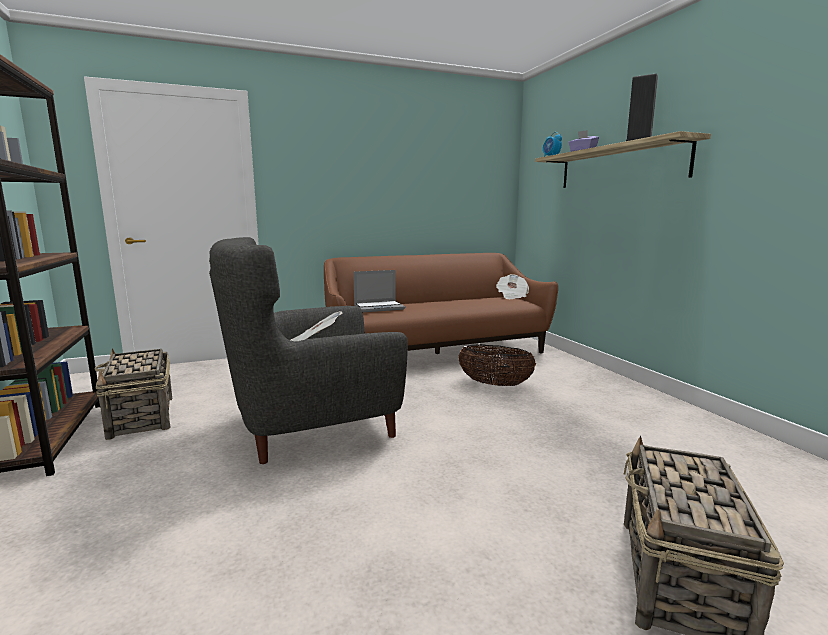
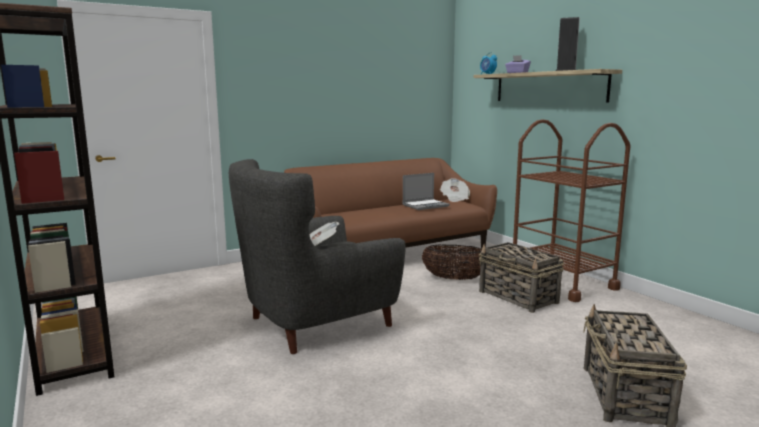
camera: 10 degrees left, 0 degrees up
(141, 417) = (152, 327): basket -> basket (518, 297)
(379, 307) = (343, 214): laptop -> laptop (425, 205)
(623, 396) = (561, 282): none -> brown cart

